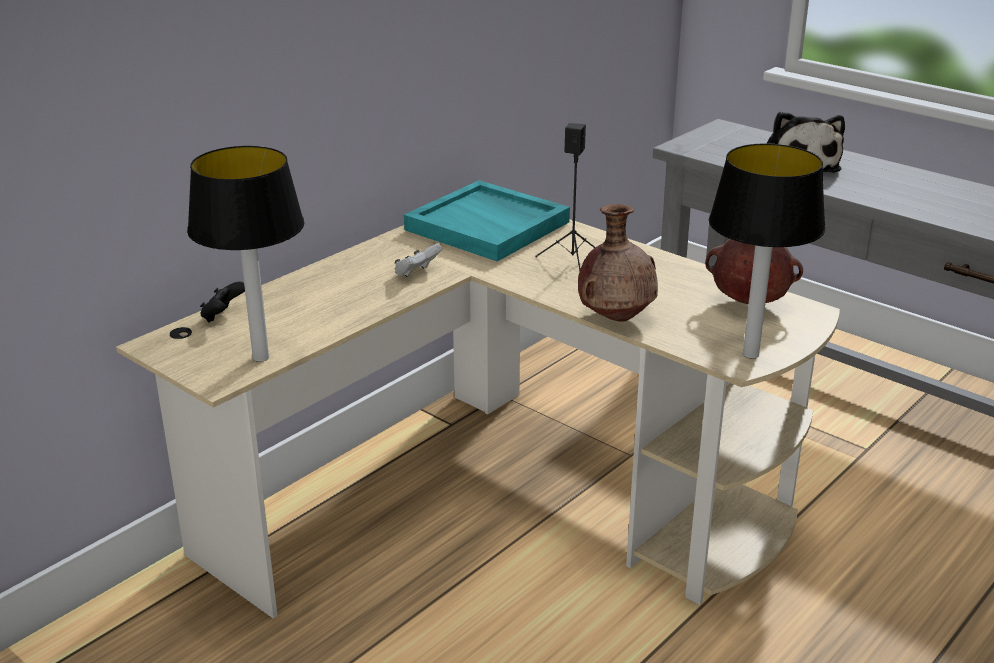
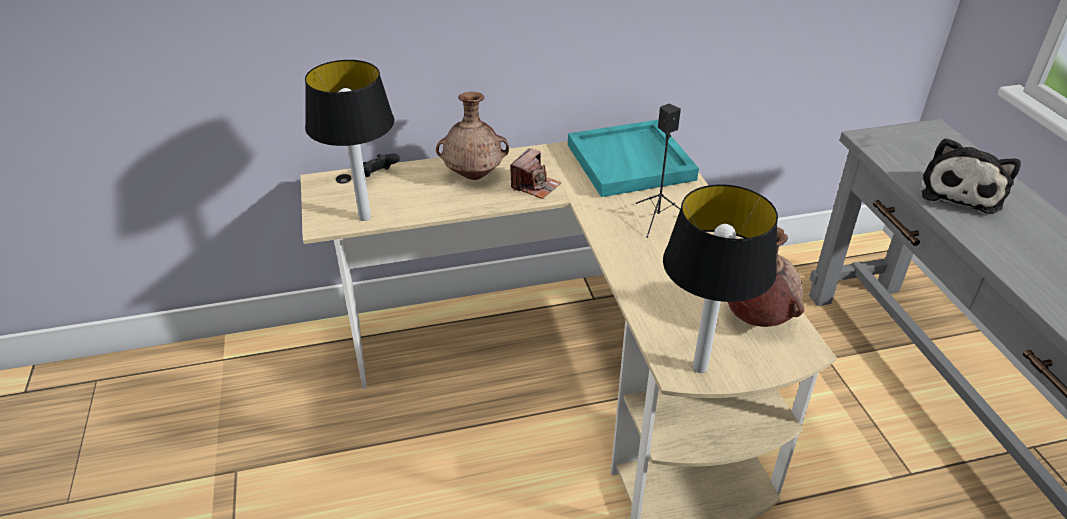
camera: 35 degrees right, 10 degrees up
(417, 273) = (535, 186): white game controller -> camera
(616, 317) = (632, 284): brown vase -> brown vase (474, 176)

